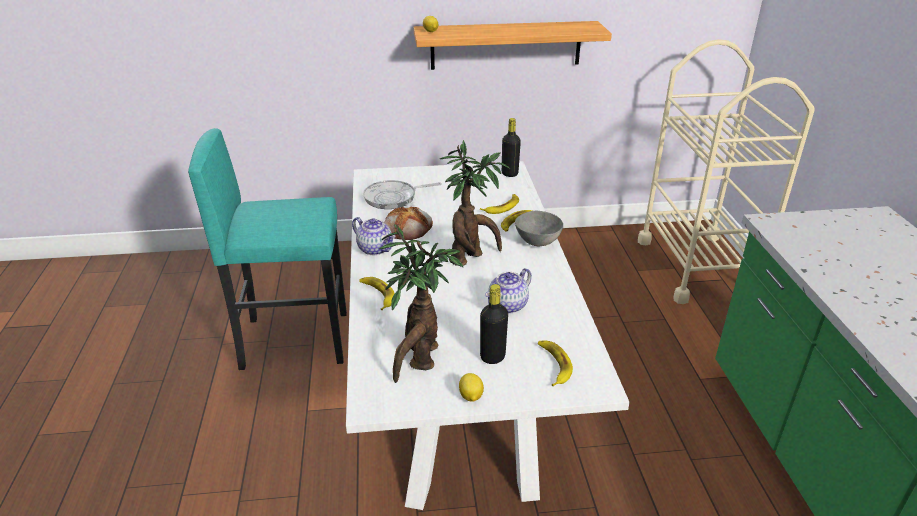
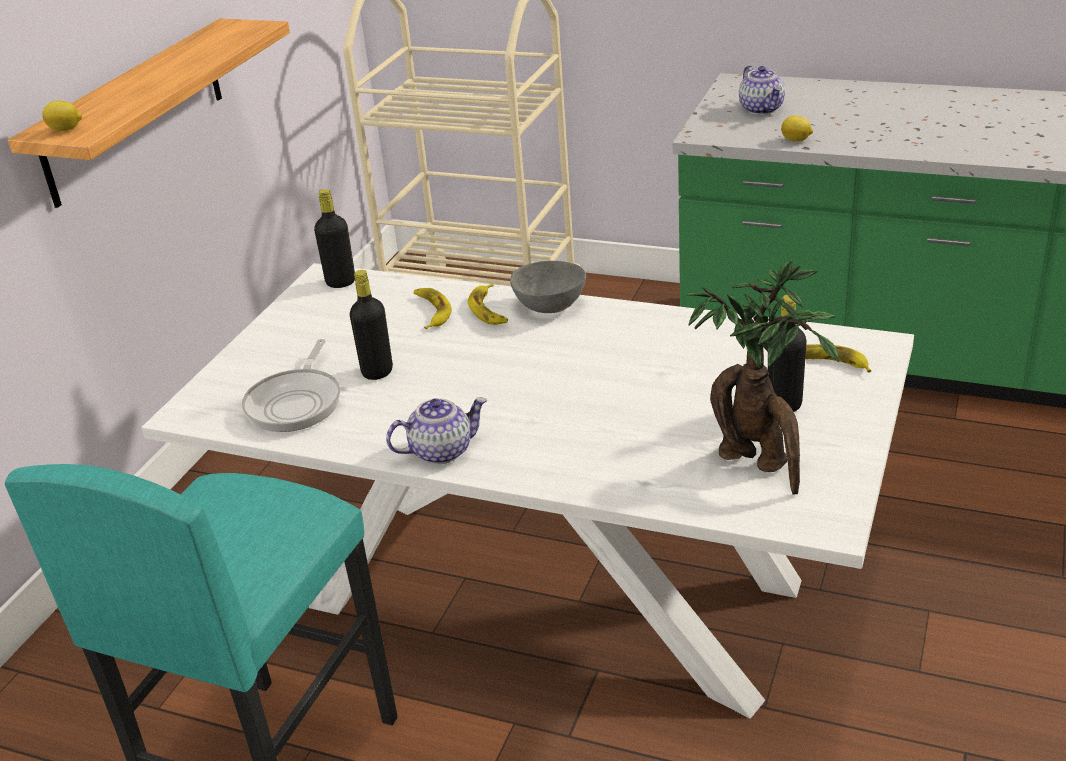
camera: 60 degrees left, 0 degrees up
(377, 294) = (574, 472): banana -> none
(408, 227) = (407, 406): bread -> none
(433, 210) = (377, 372): none -> black bottle
(470, 397) = (854, 439): lemon -> lemon (796, 140)
(471, 257) = (543, 368): potted plant -> none
(508, 305) = (683, 366): teapot -> teapot (762, 109)

